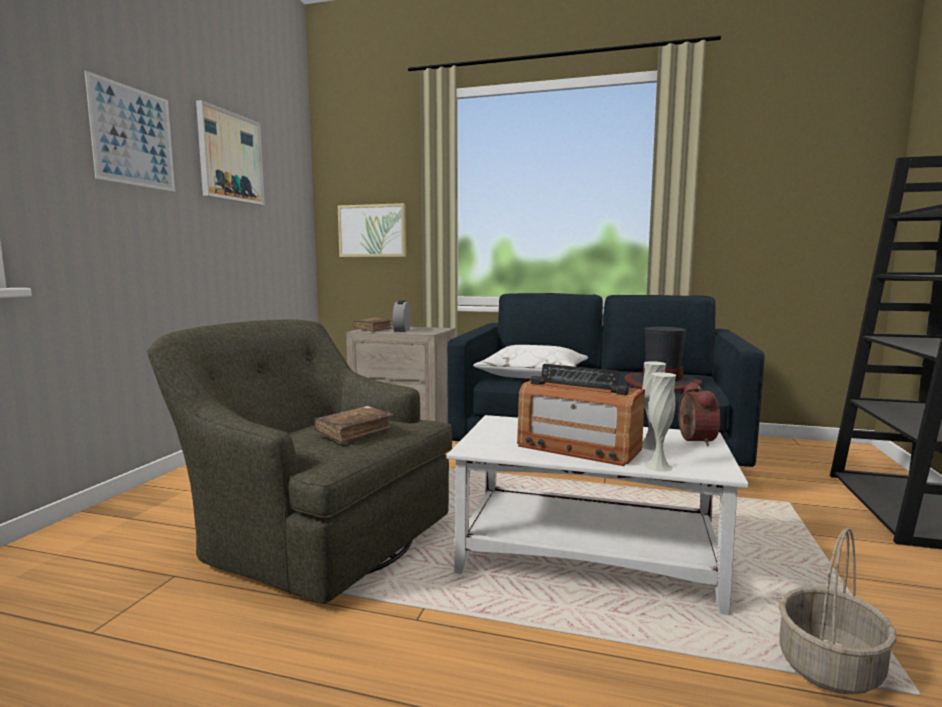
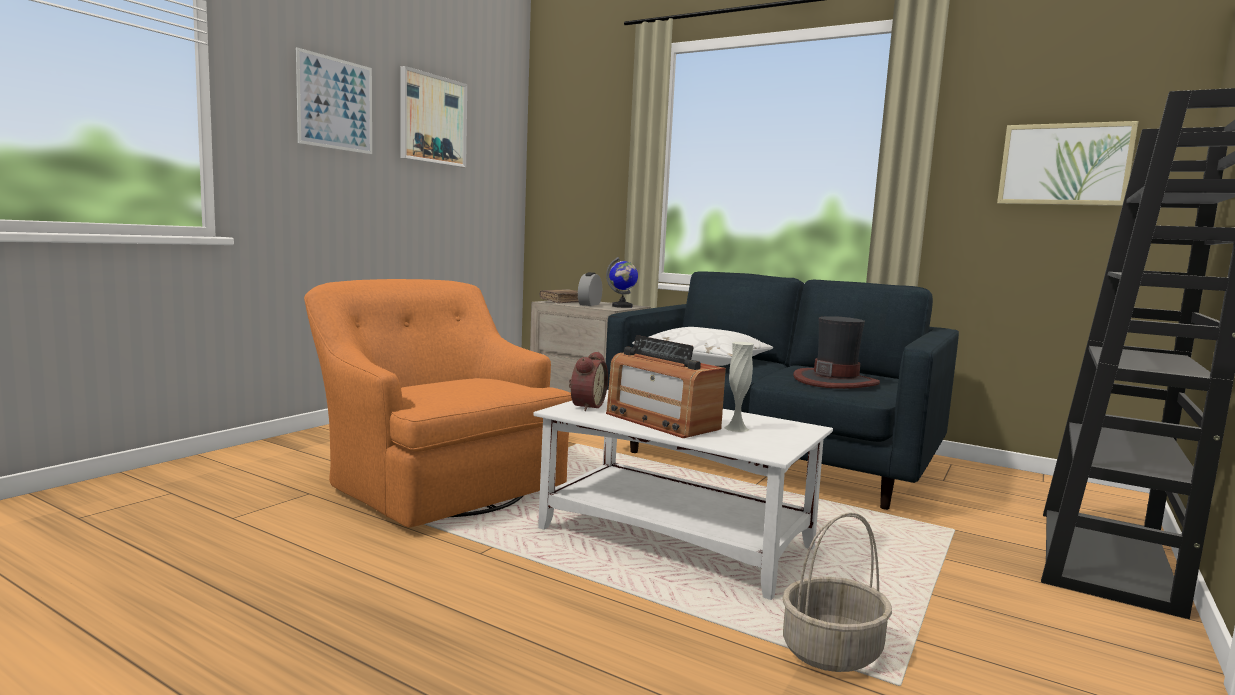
camera: 15 degrees right, 0 degrees up
(314, 534) = (438, 482): green armchair -> orange armchair
(354, 432) = (467, 386): brown book -> none
(372, 231) = (581, 196): picture -> picture (1064, 164)
(432, 330) = (622, 306): none -> globe
(658, 466) = (717, 442): white vase -> none
(693, 440) = (790, 429): alarm clock -> alarm clock (585, 406)

